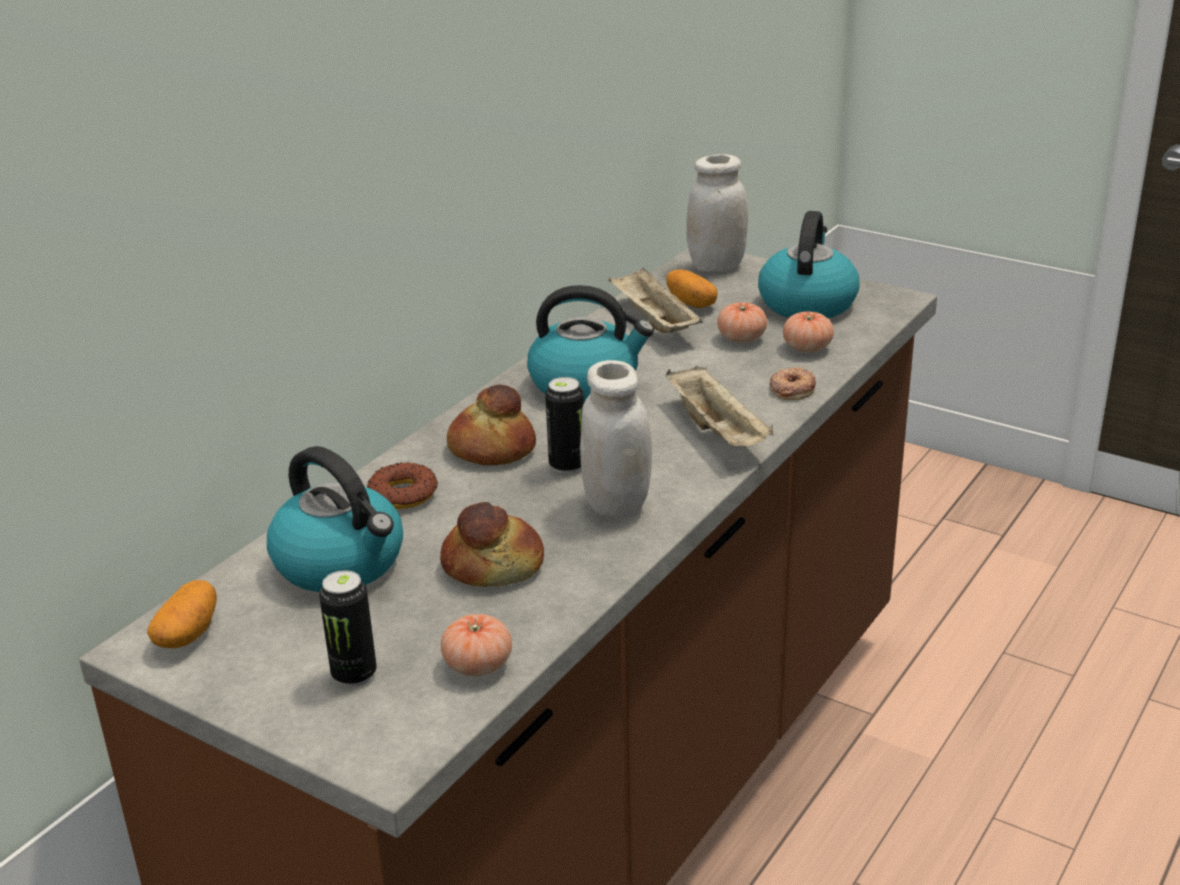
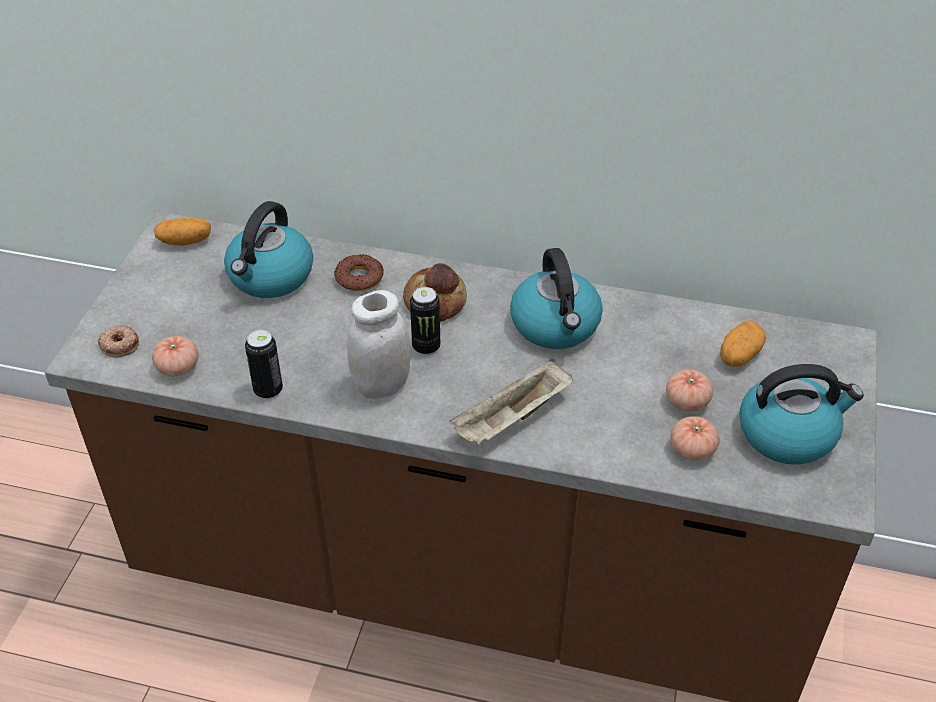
camera: 70 degrees right, 15 degrees up
(354, 674) = (159, 318): can -> can (268, 390)
(493, 564) = (288, 344): bread -> none
(653, 321) = (688, 338): beige tray -> none
(716, 266) = (829, 355): white jar -> none
(791, 389) = (607, 452): donut -> donut (119, 344)

